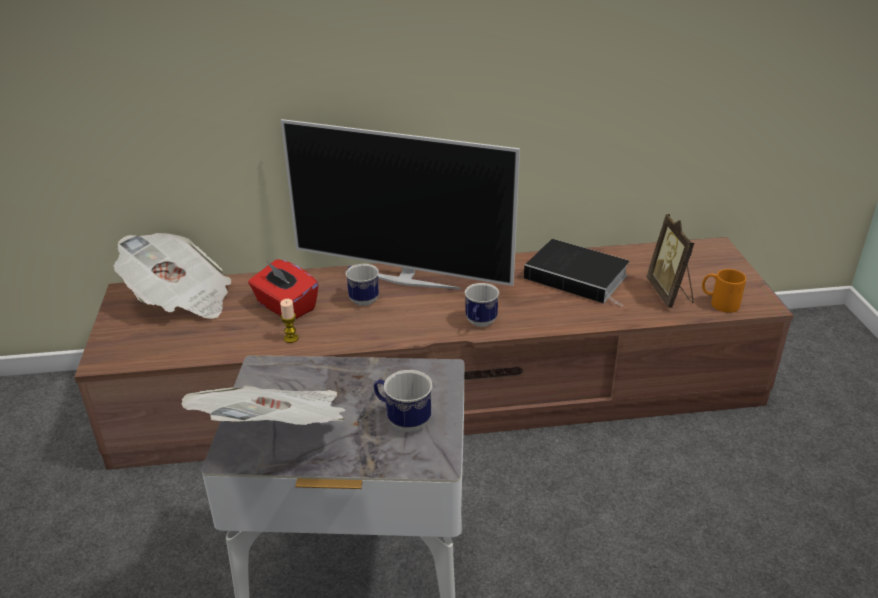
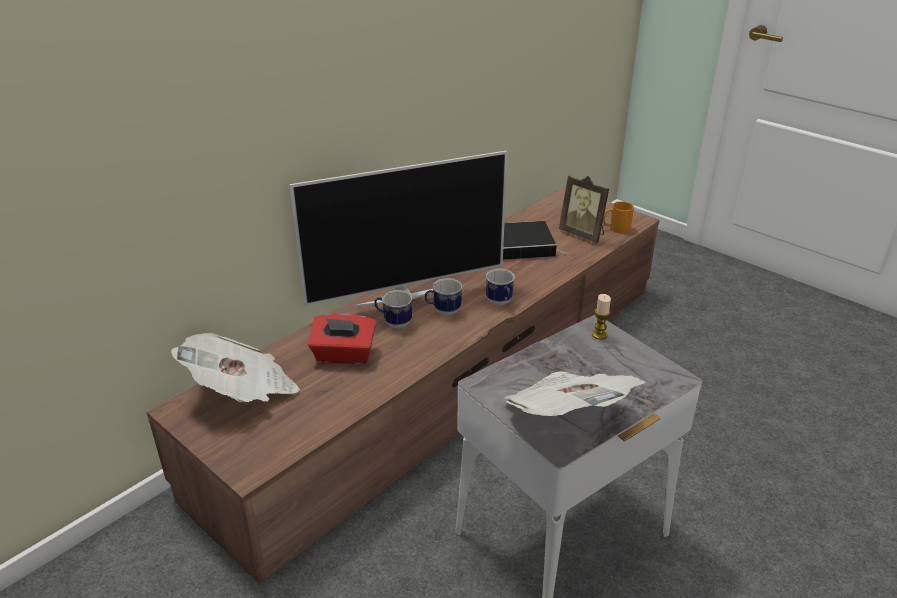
camera: 40 degrees left, 0 degrees up
(291, 338) = (384, 375): candle -> candle (599, 335)
(403, 420) = (623, 367): mug -> mug (443, 311)

